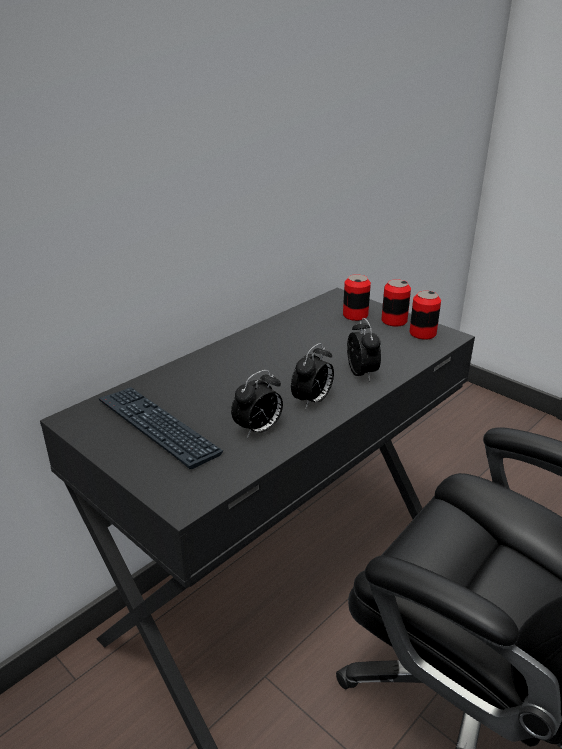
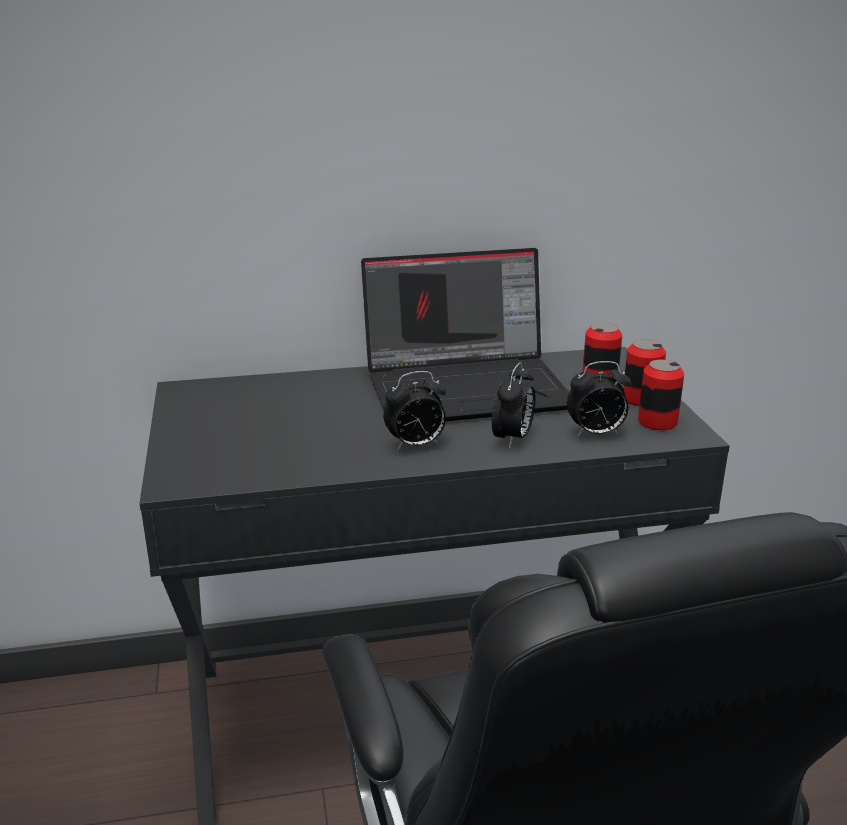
camera: 35 degrees right, 5 degrees down
(157, 427) = (238, 418): keyboard -> none
(258, 430) = (322, 452): alarm clock -> alarm clock (595, 434)
(285, 345) = (468, 387): none -> laptop

